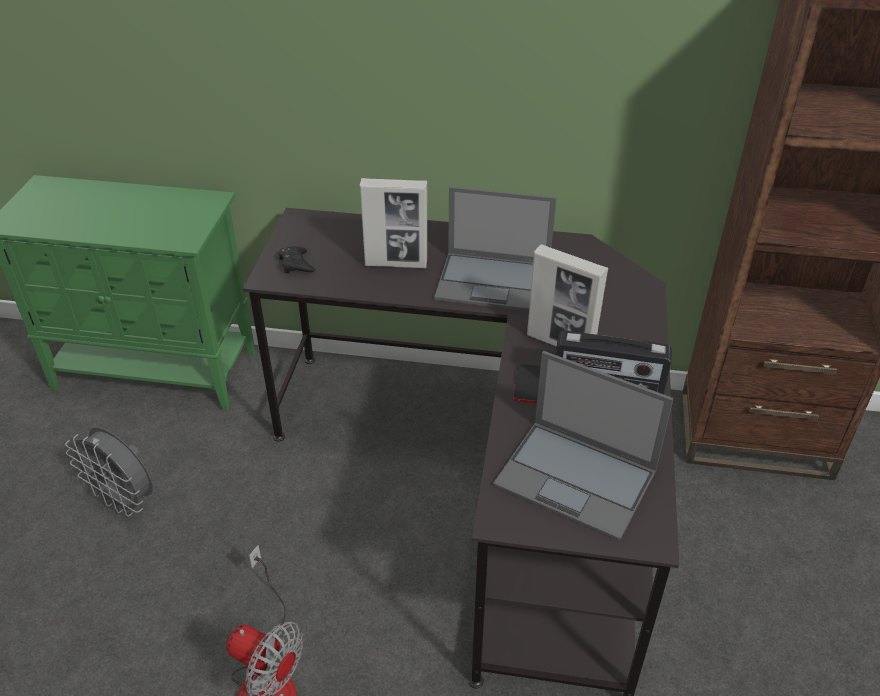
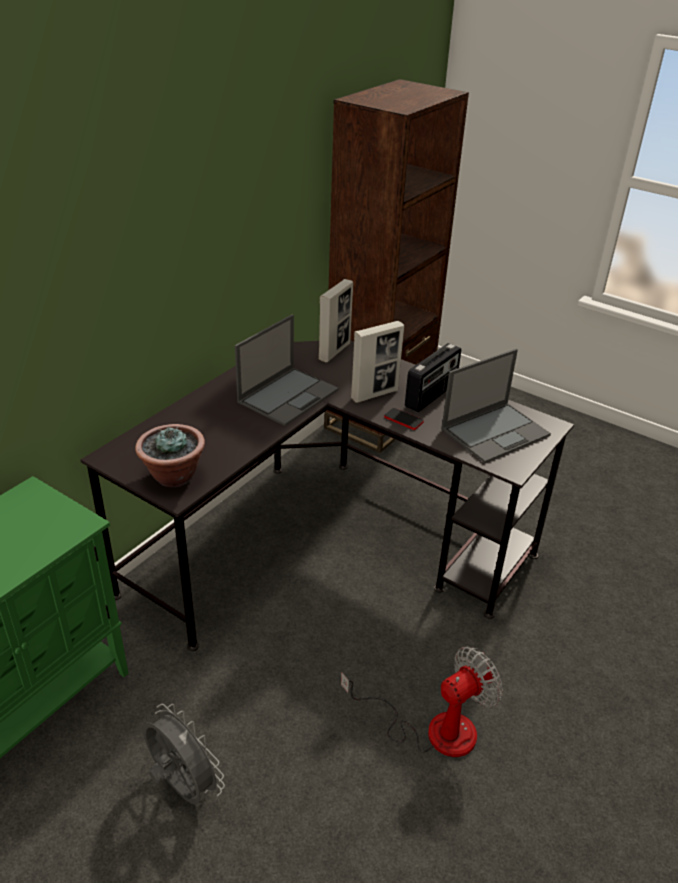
camera: 65 degrees left, 5 degrees down
(125, 500) = (182, 786): grey fan -> grey fan turned 105 degrees counterclockwise
(296, 264) = (173, 476): black game controller -> potted plant
(396, 264) = (224, 428): picture frame -> picture frame (334, 351)

